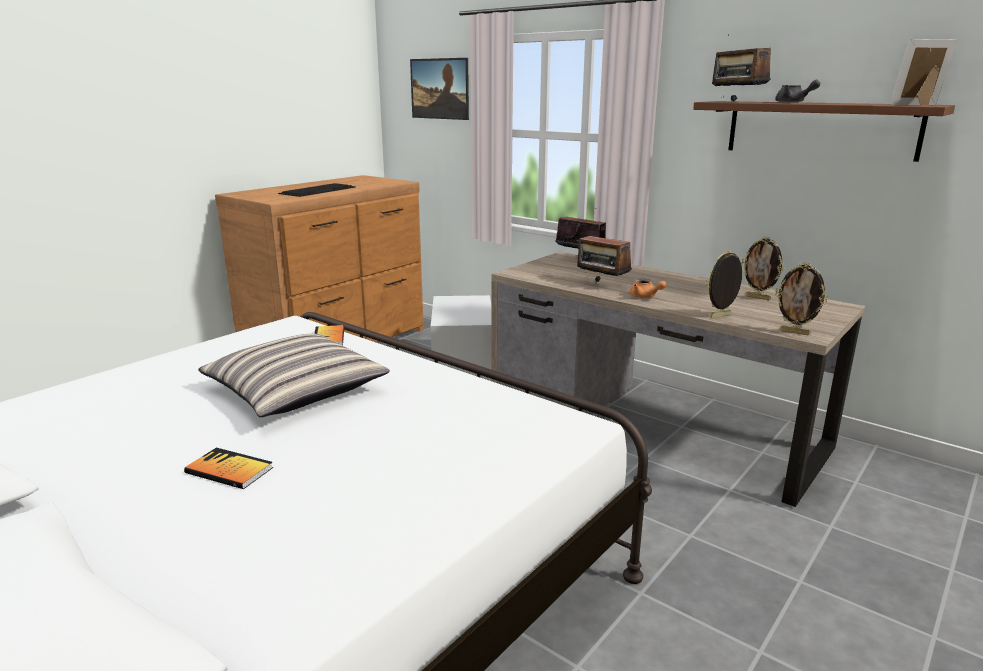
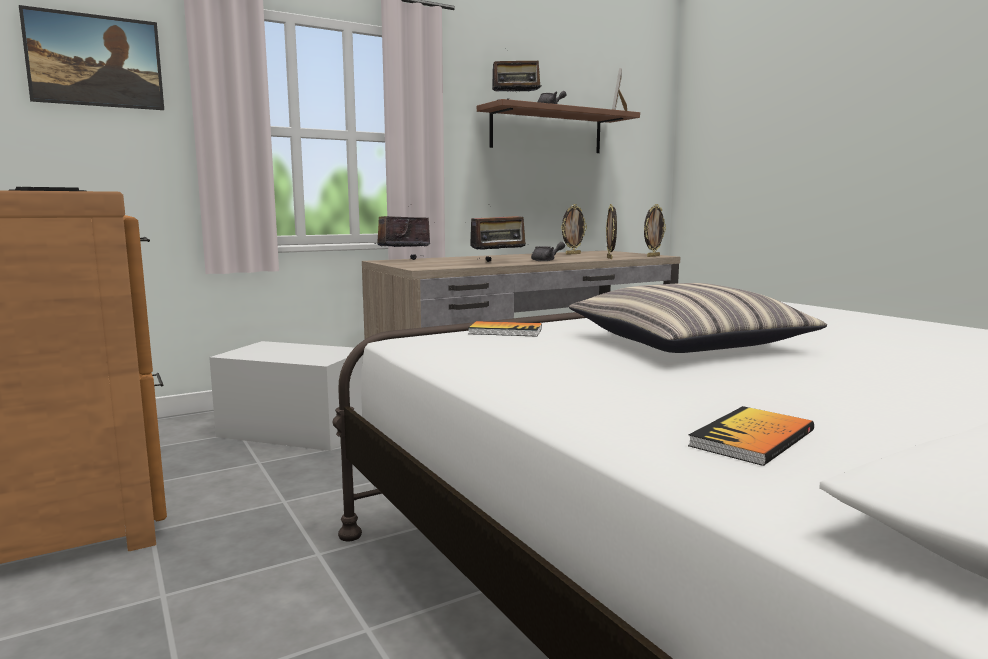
camera: 70 degrees left, 10 degrees down
(229, 470) = (912, 362): book -> book (752, 438)
(645, 297) = (546, 260): orange teapot -> grey teapot

